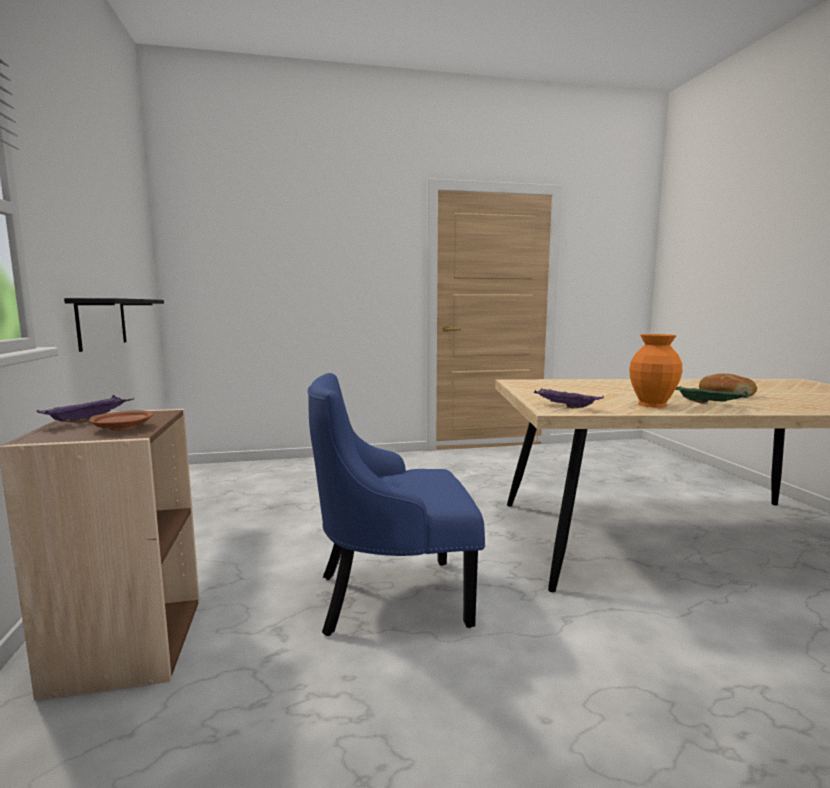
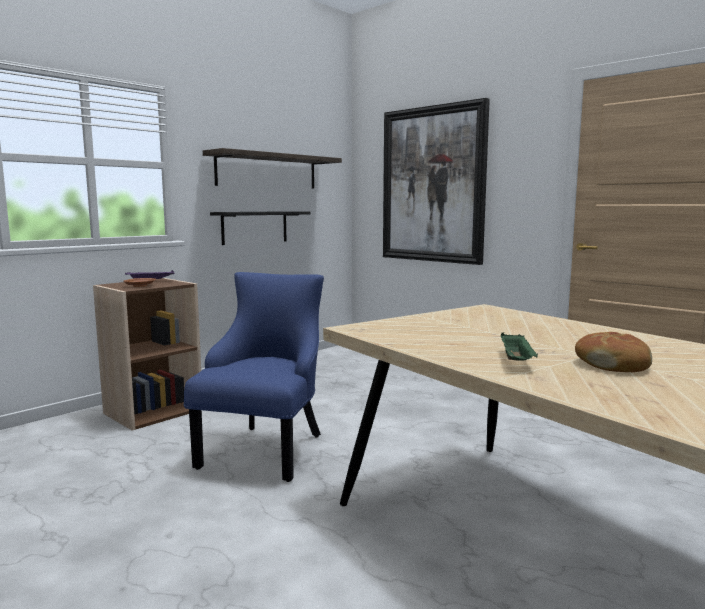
camera: 55 degrees right, 0 degrees up
(103, 239) = (267, 171): none -> shelf
(286, 272) = (433, 185): none -> picture
(395, 597) = (264, 453): blue chair -> blue chair turned 60 degrees clockwise
(565, 406) = (377, 328): purple tray -> none
(652, 405) = (451, 346): orange vase -> none

